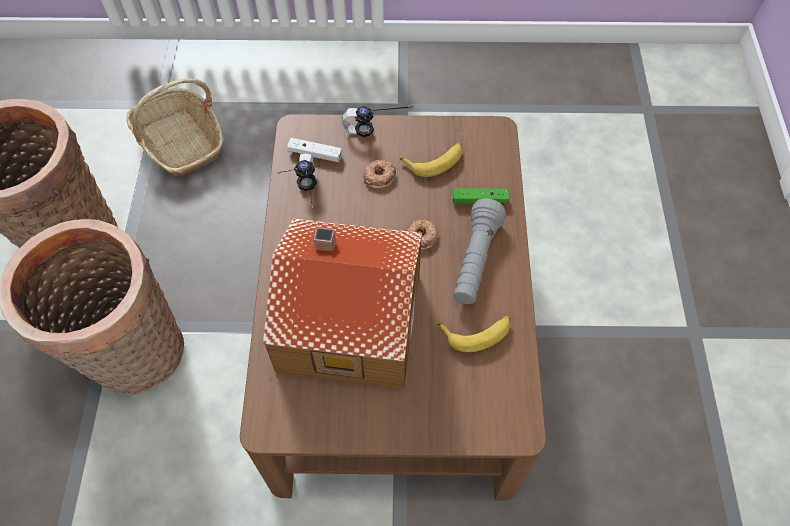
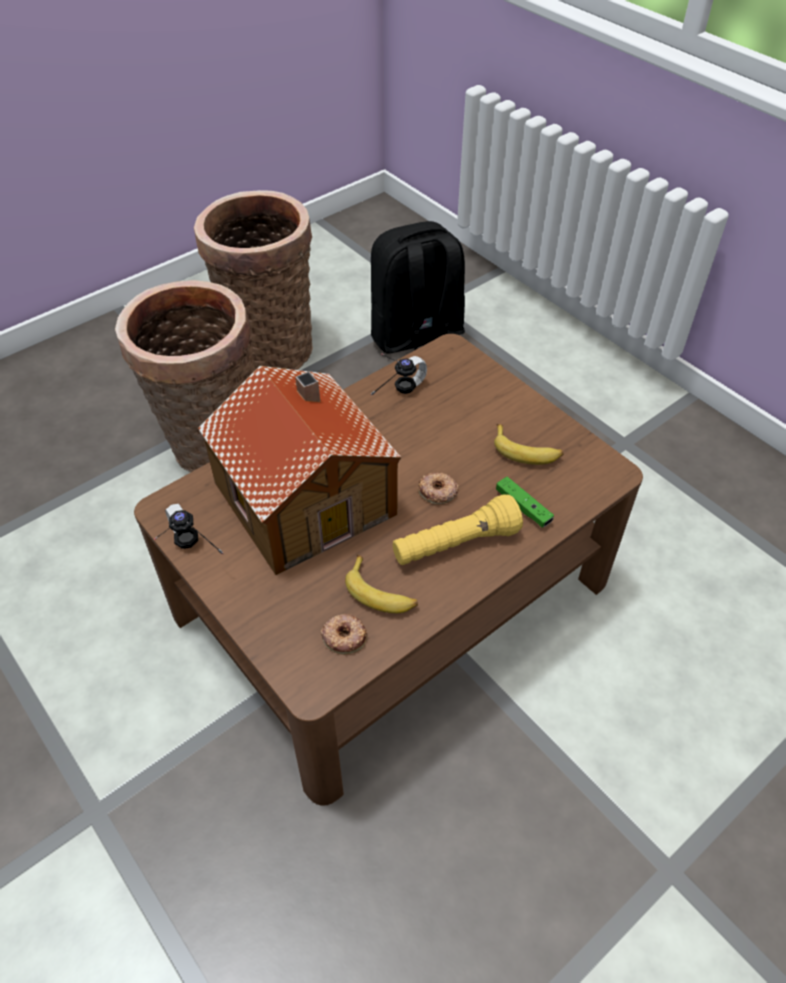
camera: 50 degrees right, 10 degrees down
(181, 143) = (417, 339): basket -> black backpack
(315, 154) = (440, 374): white game controller -> none
(376, 138) = (502, 398): headphones -> headphones (187, 556)
(379, 176) = (466, 425): donut -> donut (344, 636)
(475, 260) = (455, 544): grey flashlight -> yellow flashlight

